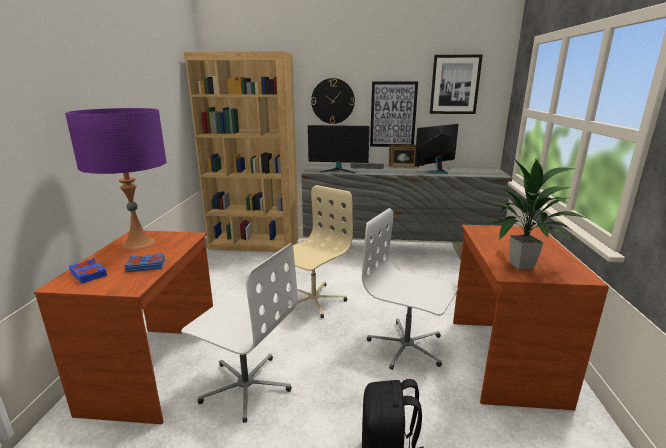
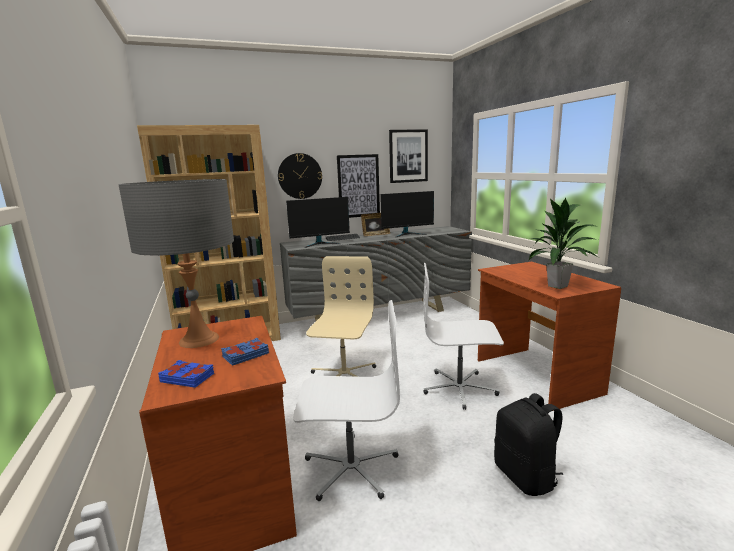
camera: 25 degrees left, 5 degrees down
(139, 244) = (199, 339): purple table lamp -> grey table lamp
(435, 171) = (407, 234): monitor -> monitor turned 135 degrees counterclockwise

